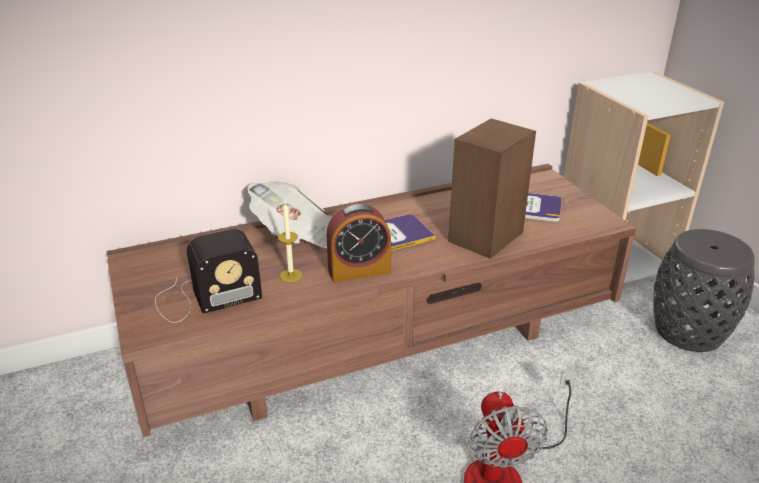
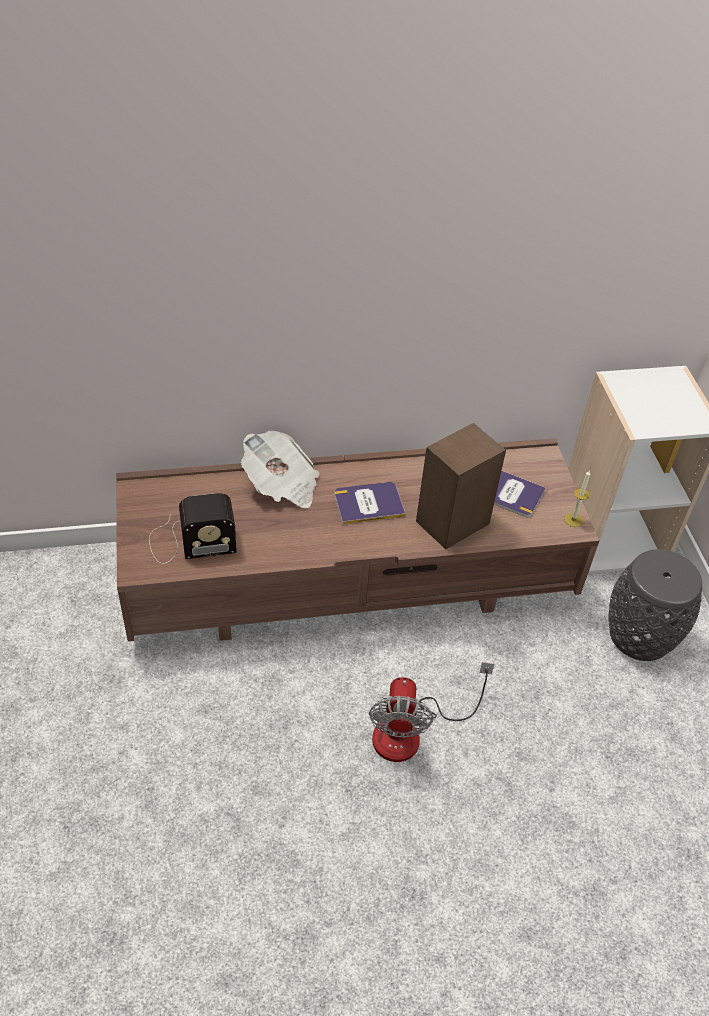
camera: 10 degrees right, 15 degrees up
(291, 275) = (266, 532): candle -> candle (573, 520)
(359, 270) = (325, 539): alarm clock -> none

